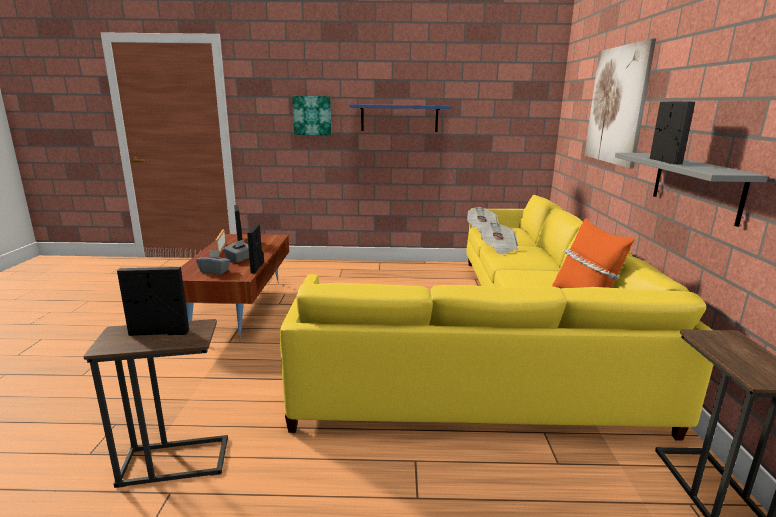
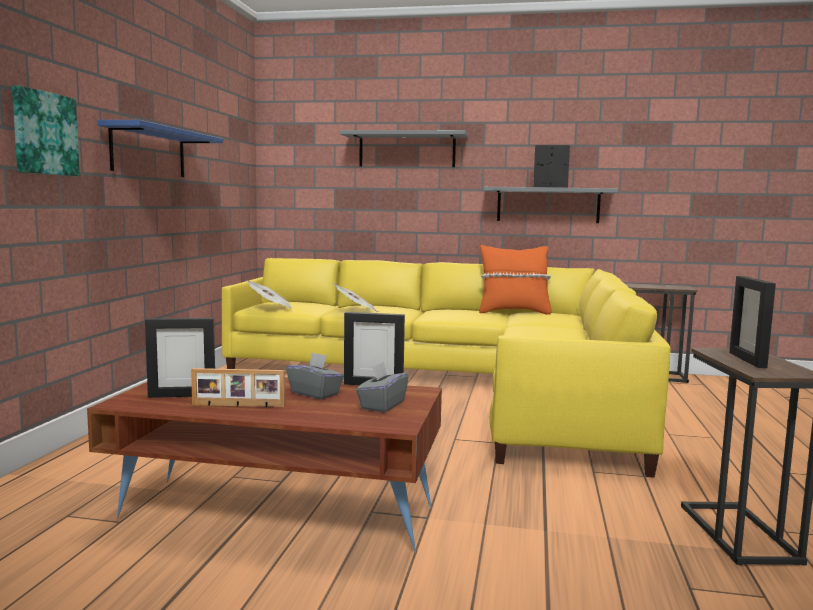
camera: 80 degrees left, 10 degrees down
(617, 105) = (407, 150): picture -> grey shelf

